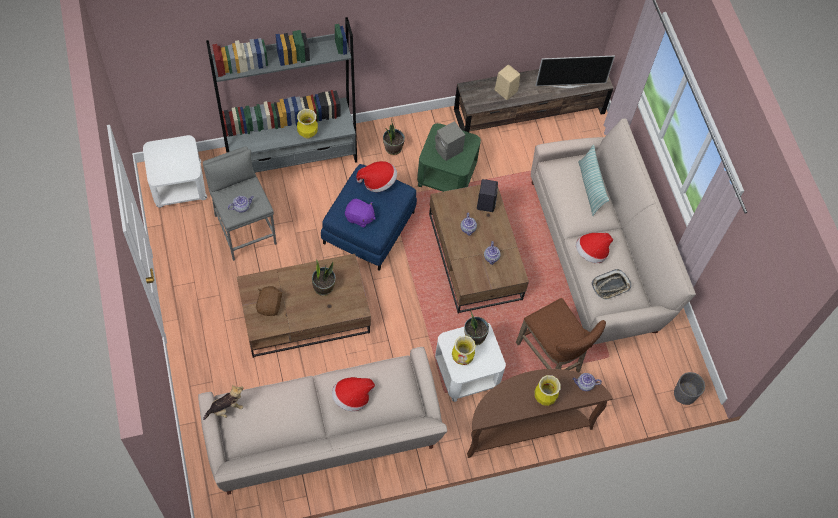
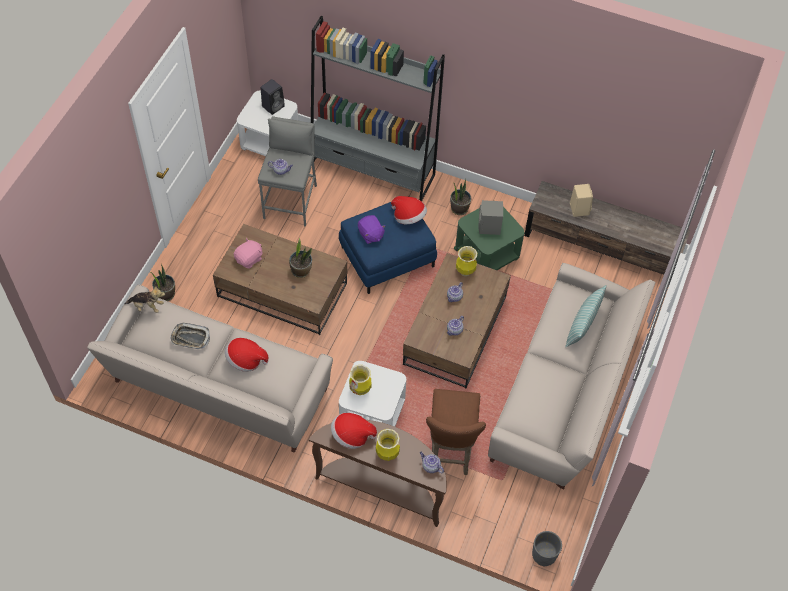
camera: 40 degrees right, 5 degrees down
(270, 305) = (249, 259): brown plush toy -> pink plush toy
(307, 134) = (381, 149): vase -> vase (465, 271)
(474, 336) = (385, 380): potted plant -> potted plant (166, 294)
(486, 202) = (487, 286): black speaker -> black speaker (273, 106)
(569, 85) = (640, 235): television -> none
(591, 253) = (538, 375): hat -> hat (352, 435)
(610, 286) = (531, 411): tray -> tray (190, 338)

